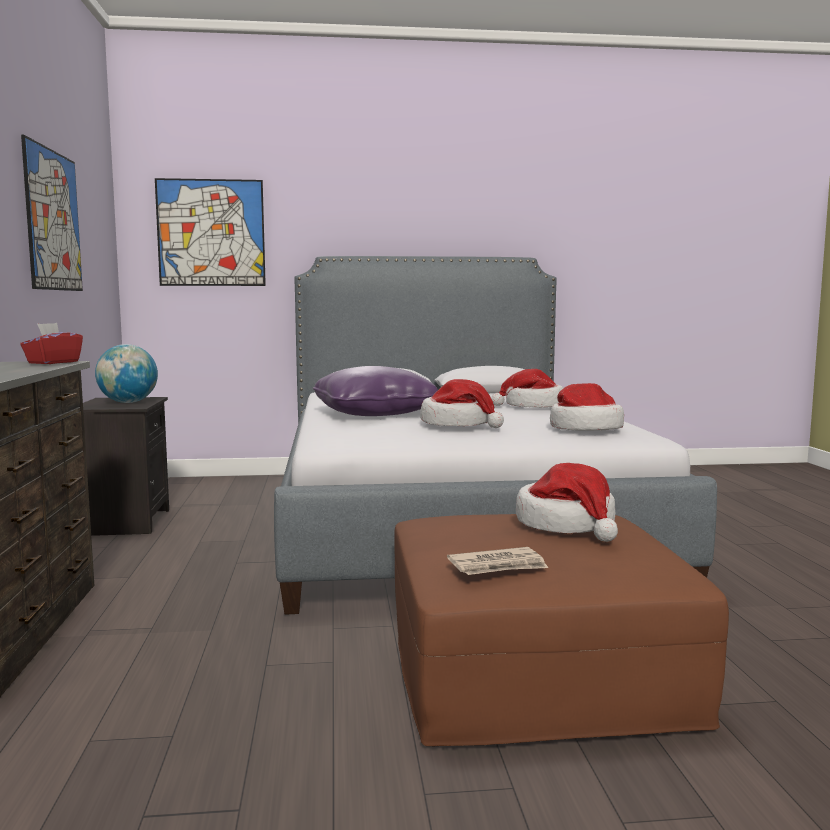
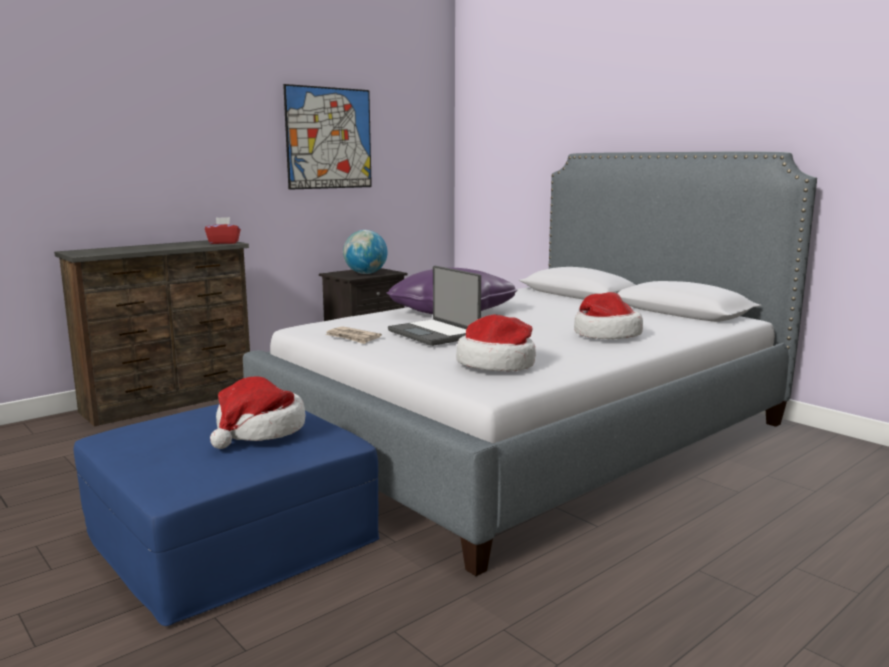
camera: 55 degrees right, 5 degrees up
(211, 233) = (507, 133): picture -> none
(458, 424) = (435, 334): hat -> laptop
(498, 566) = (137, 432): newspaper -> newspaper (353, 337)
(535, 669) = (232, 537): brown ottoman -> blue ottoman

